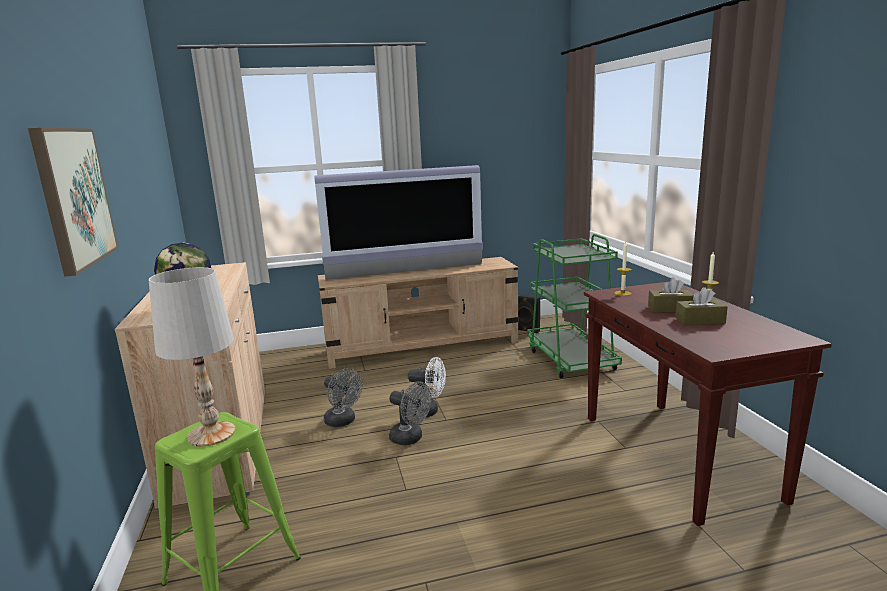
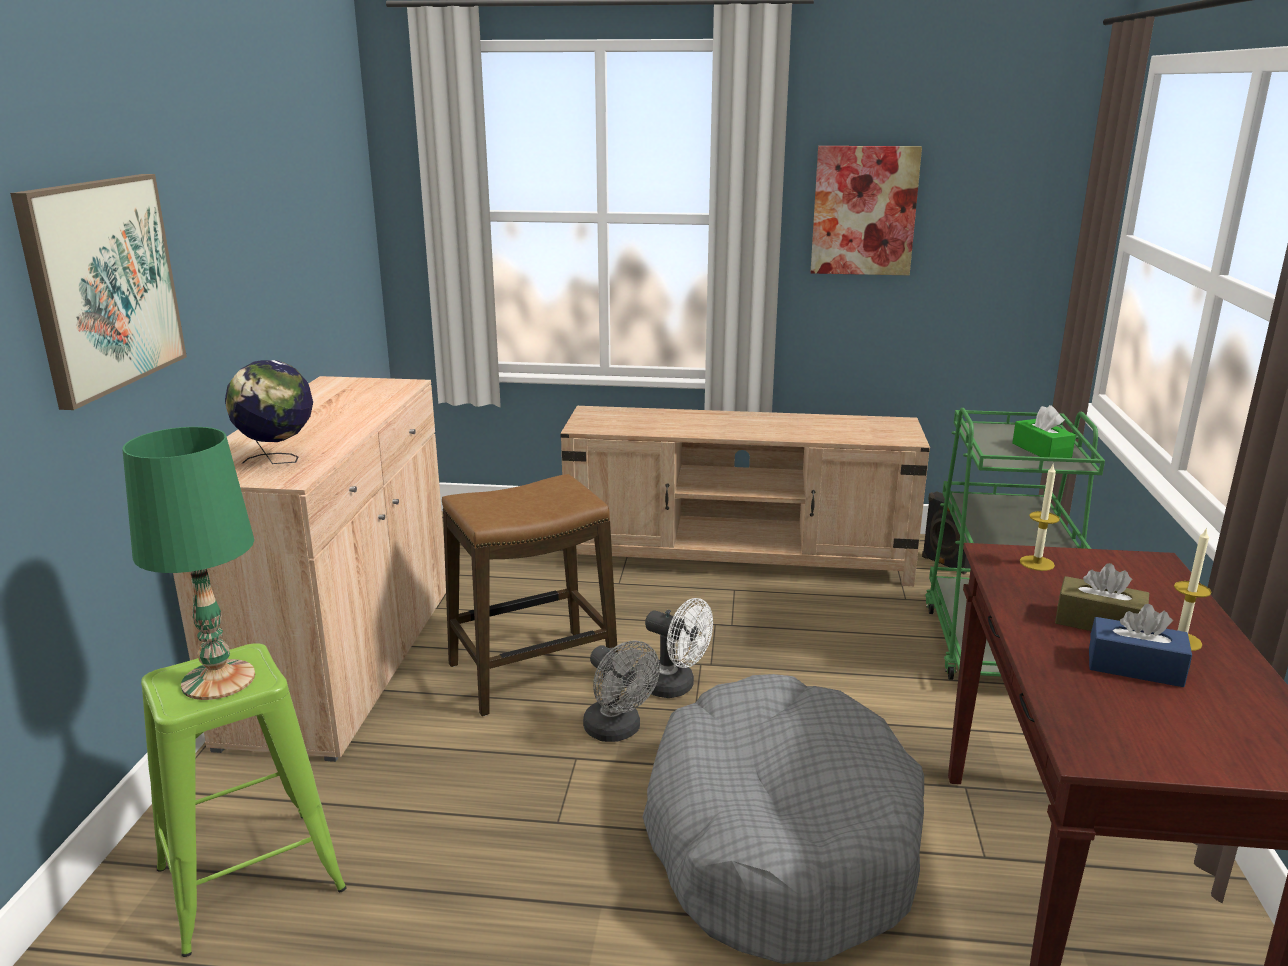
camera: 20 degrees right, 5 degrees up
(211, 434) = (218, 679): white table lamp -> green table lamp
(343, 421) = (533, 671): grey fan -> stool
(406, 271) = (722, 423): television -> none
(459, 152) = (864, 211): none -> picture
(527, 466) = (779, 840): none -> grey dog bed
(583, 254) = (1041, 450): none -> green tissue box
(700, 320) = (1135, 667): brown tissue box -> blue tissue box

